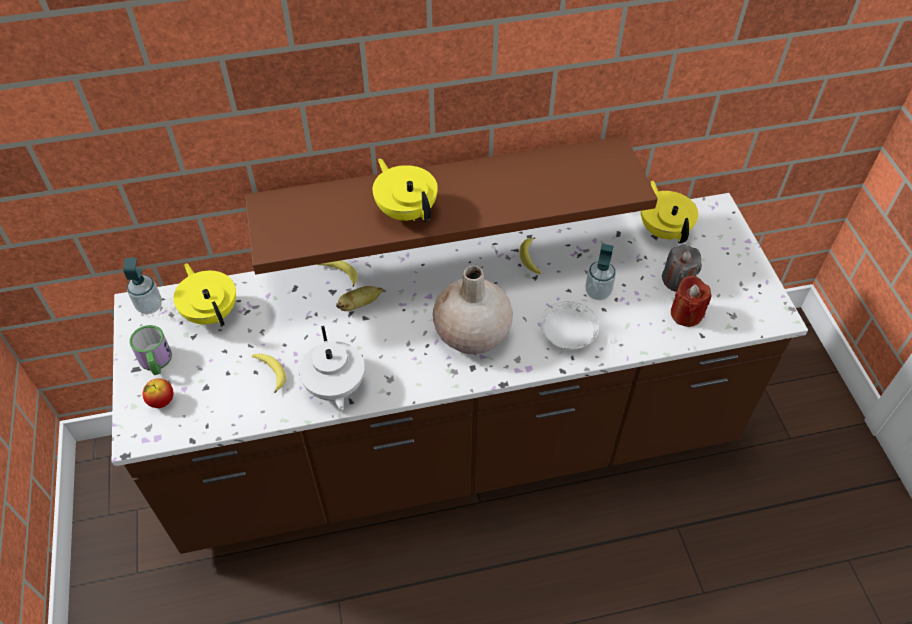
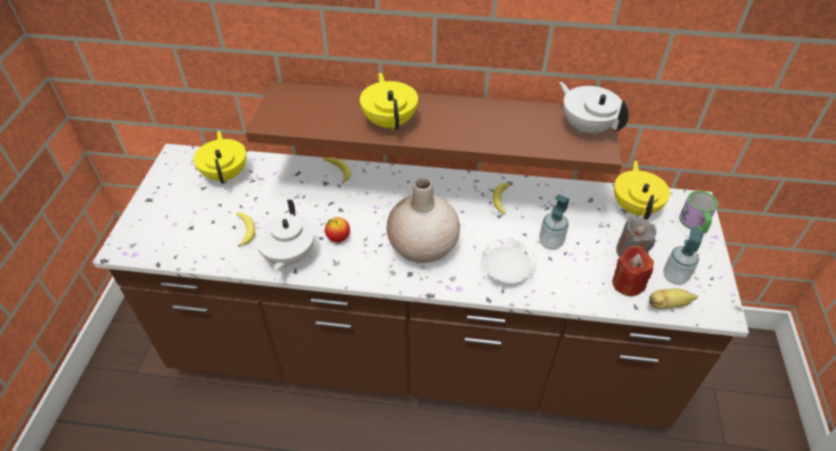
camera: 20 degrees right, 5 degrees down
(149, 306) = (185, 158): soap dispenser -> soap dispenser (675, 276)
(156, 362) = (166, 199): mug -> mug (695, 224)
(162, 401) = (153, 228): apple -> apple (338, 238)
(360, 304) = (341, 198): banana -> banana (667, 305)
(608, 164) = (587, 126): none -> white teapot

